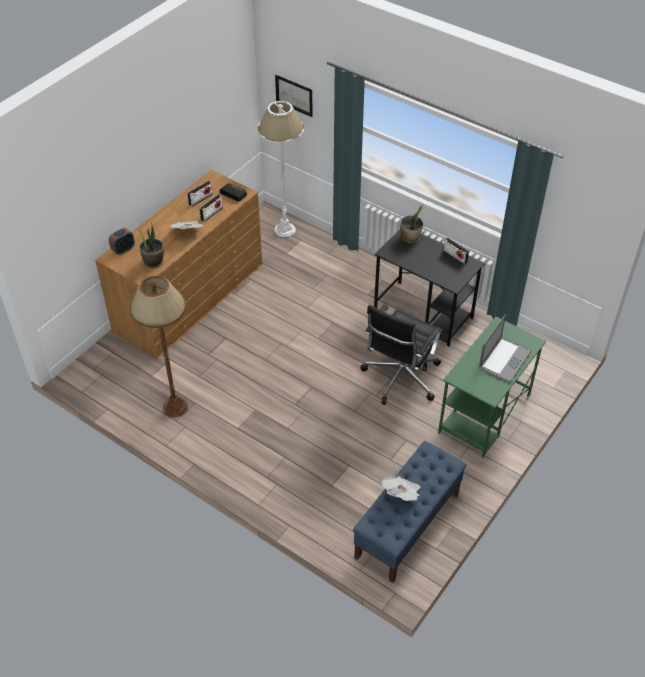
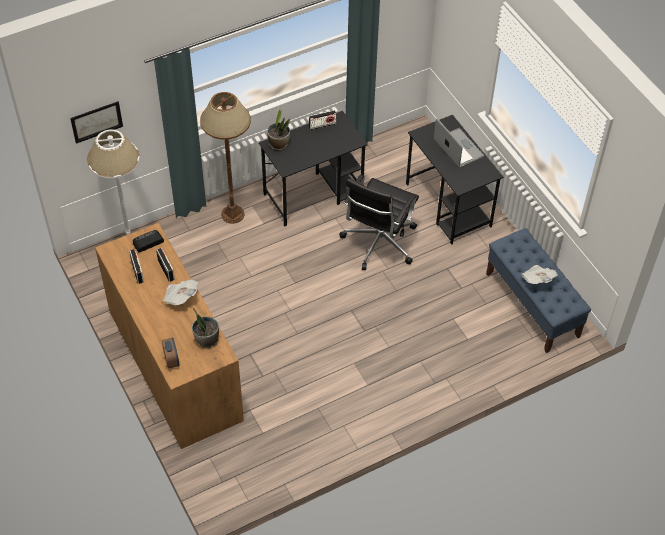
camera: 65 degrees left, 5 degrees up
(175, 407) = (314, 425): brown floor lamp -> brown floor lamp (232, 214)
(400, 378) = (378, 243): black office chair -> black office chair turned 60 degrees clockwise
(484, 414) = (448, 205): green desk -> black desk

